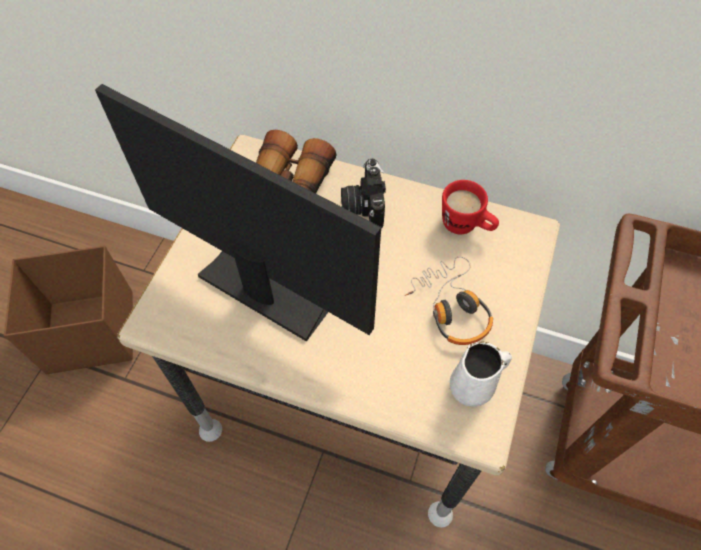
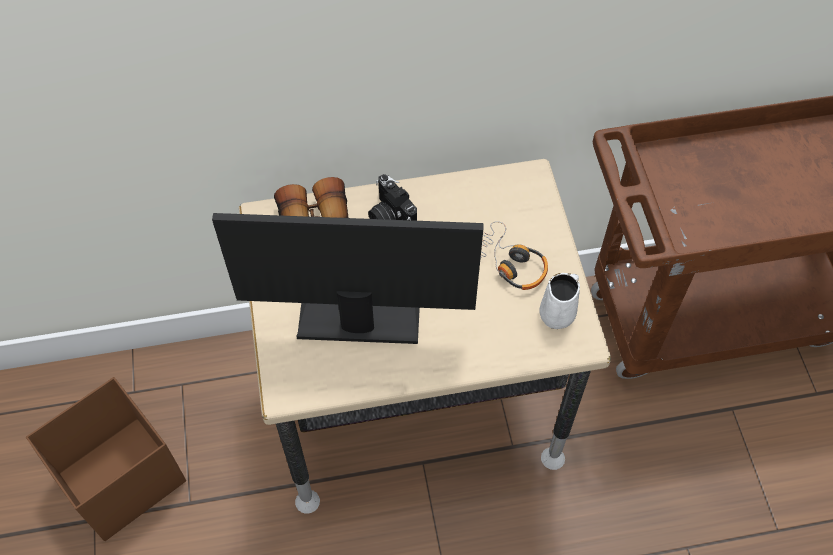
camera: 30 degrees left, 0 degrees up
(466, 226) = (481, 196): red mug -> none

